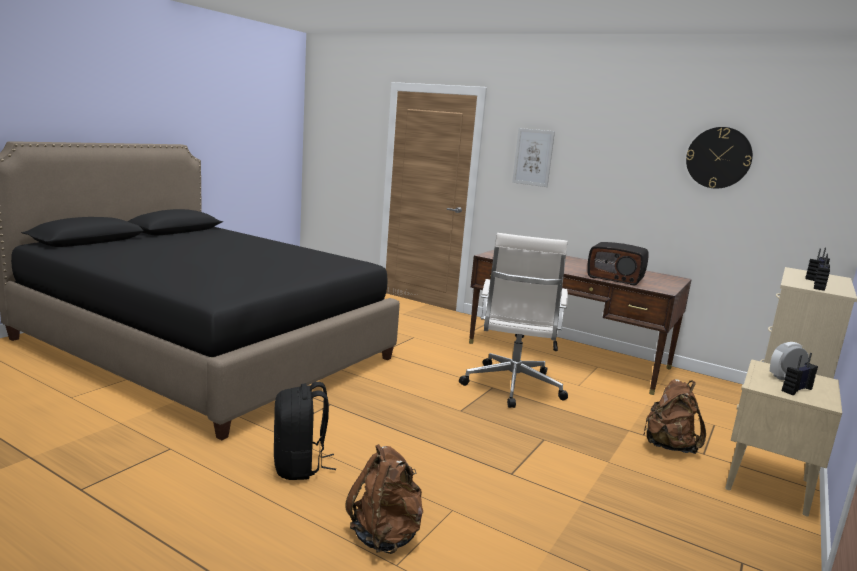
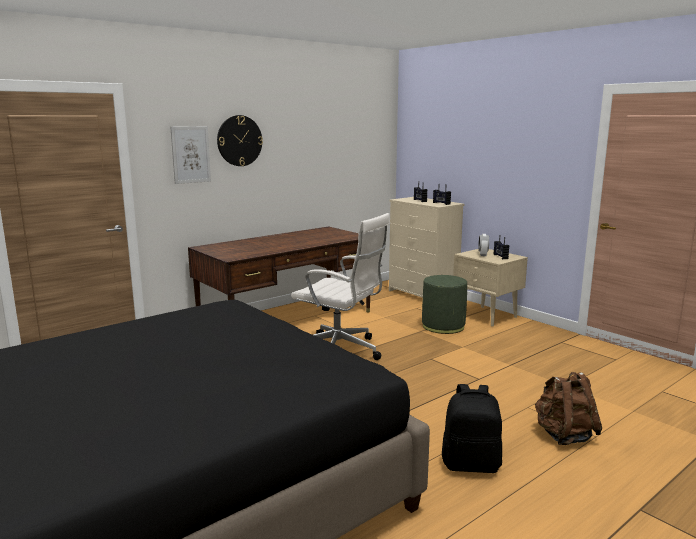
camera: 70 degrees left, 0 degrees up
(615, 278) = (324, 239): radio -> none
(668, 446) = (443, 326): brown backpack -> green ottoman
(718, 158) = (326, 134): wall clock -> wall clock (239, 140)

